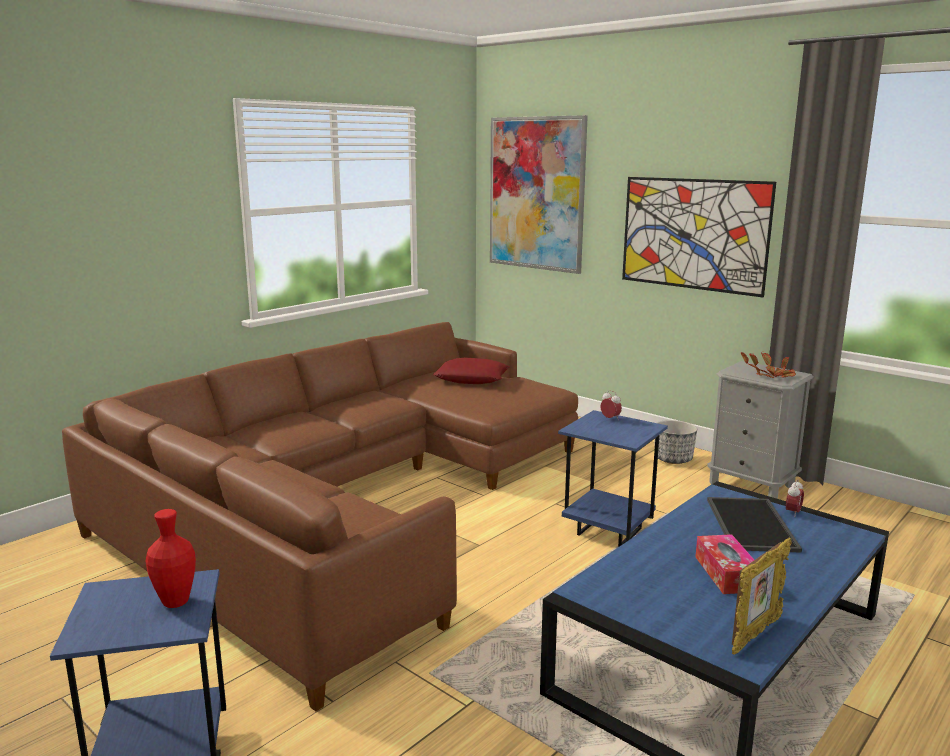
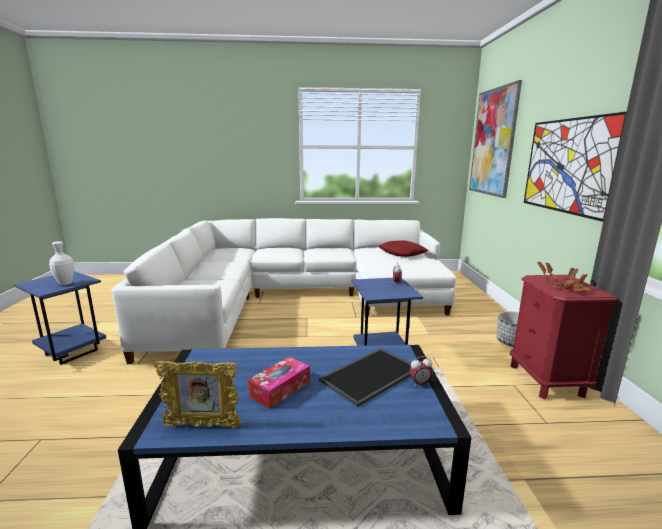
camera: 45 degrees right, 0 degrees up
(175, 602) = (65, 284): red vase -> white vase
(349, 502) = (296, 298): brown sofa -> white sofa
(752, 484) = (546, 380): grey nightstand -> red nightstand

